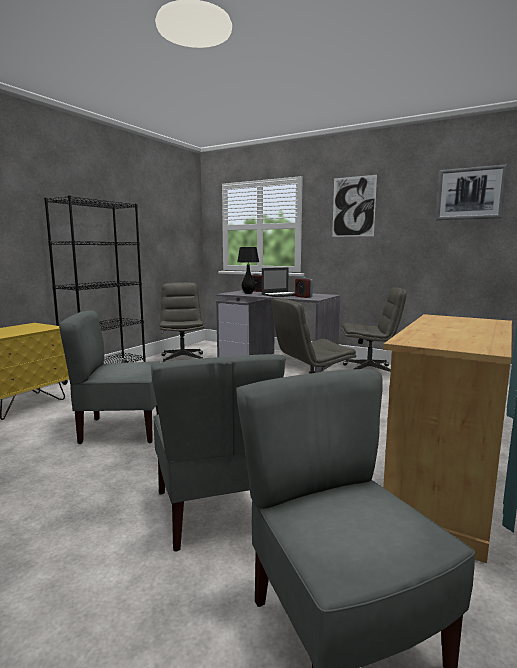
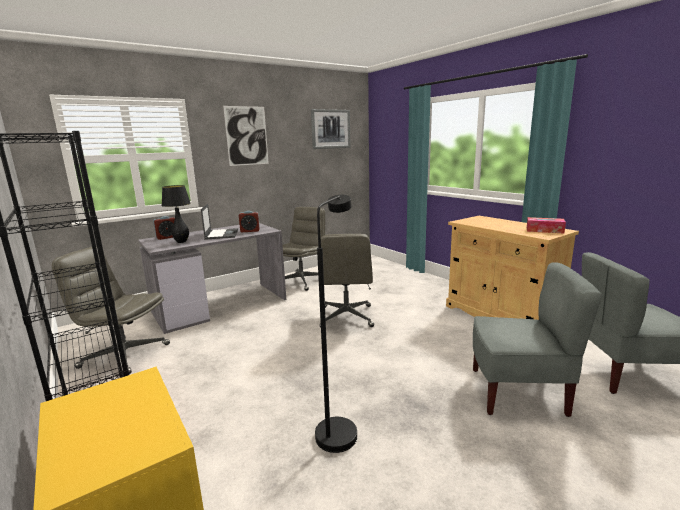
camera: 65 degrees left, 5 degrees up
(121, 430) = (338, 428): grey chair -> black floor lamp
(458, 342) = (544, 230): none -> tissue box

